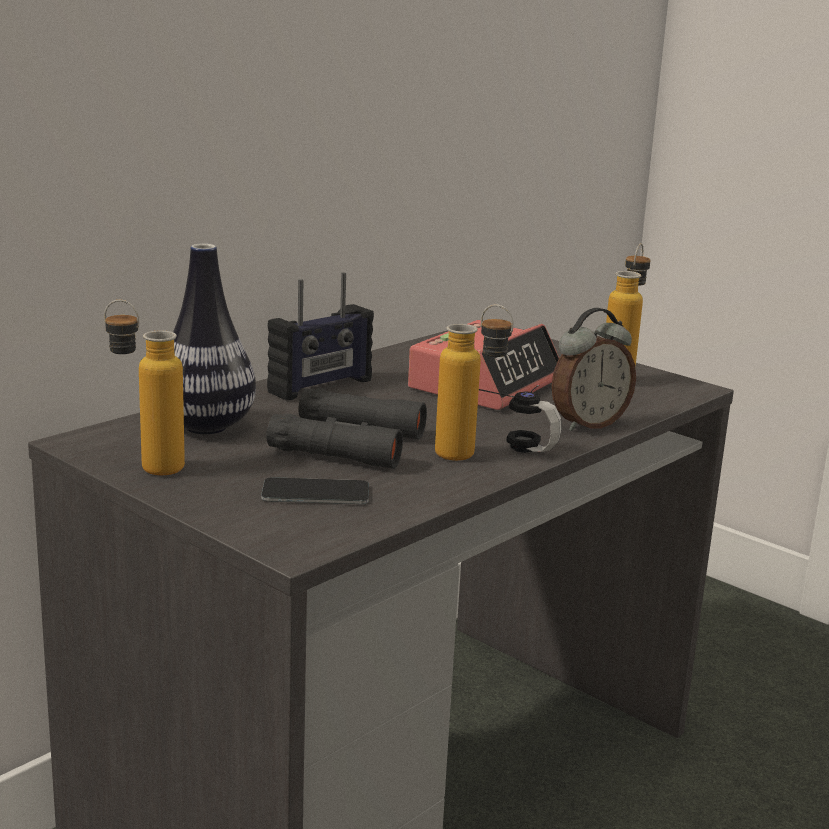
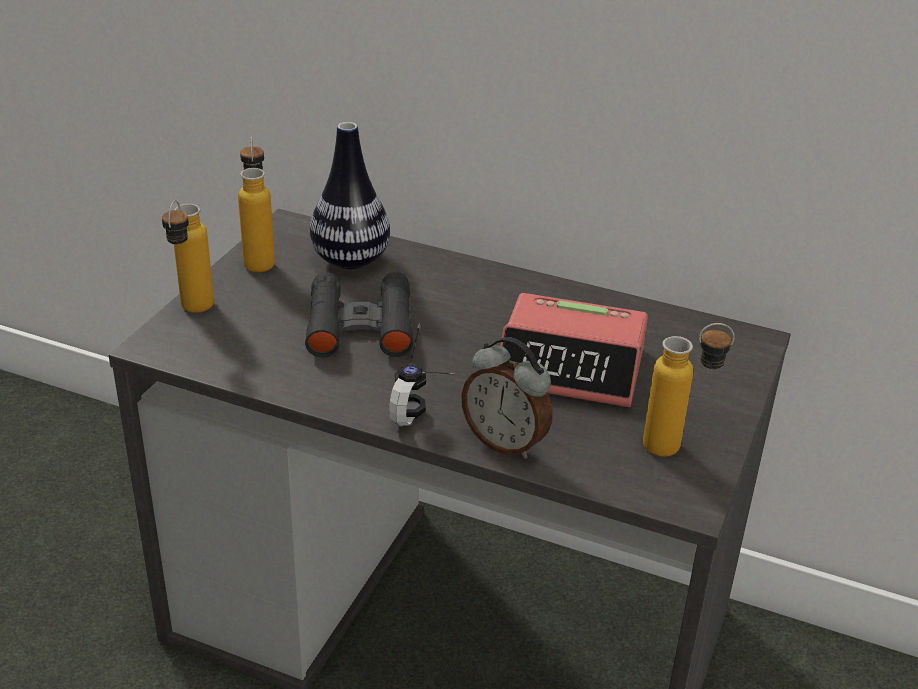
camera: 70 degrees right, 15 degrees up
(315, 493) = (251, 333): phone -> none
(321, 387) = (483, 286): radio -> none
(469, 458) = (367, 389): bottle -> bottle (193, 312)

